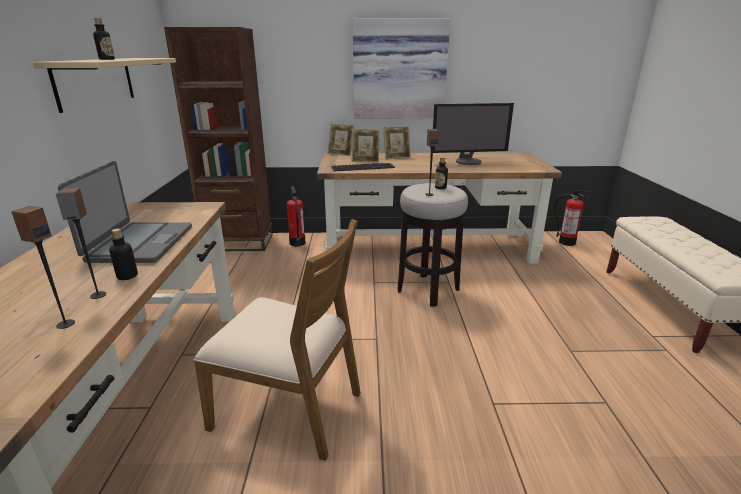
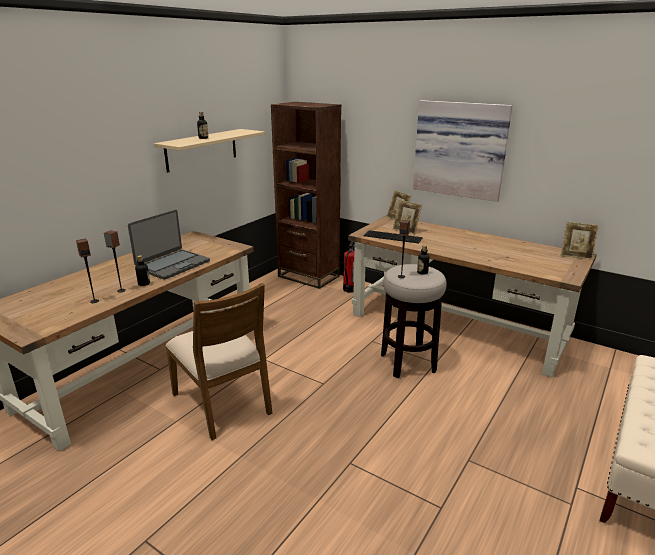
camera: 35 degrees right, 0 degrees up
(396, 157) = (440, 232): picture frame -> picture frame (576, 256)
(468, 161) = (501, 251): monitor -> none
(567, 242) = (622, 368): fire extinguisher -> none

